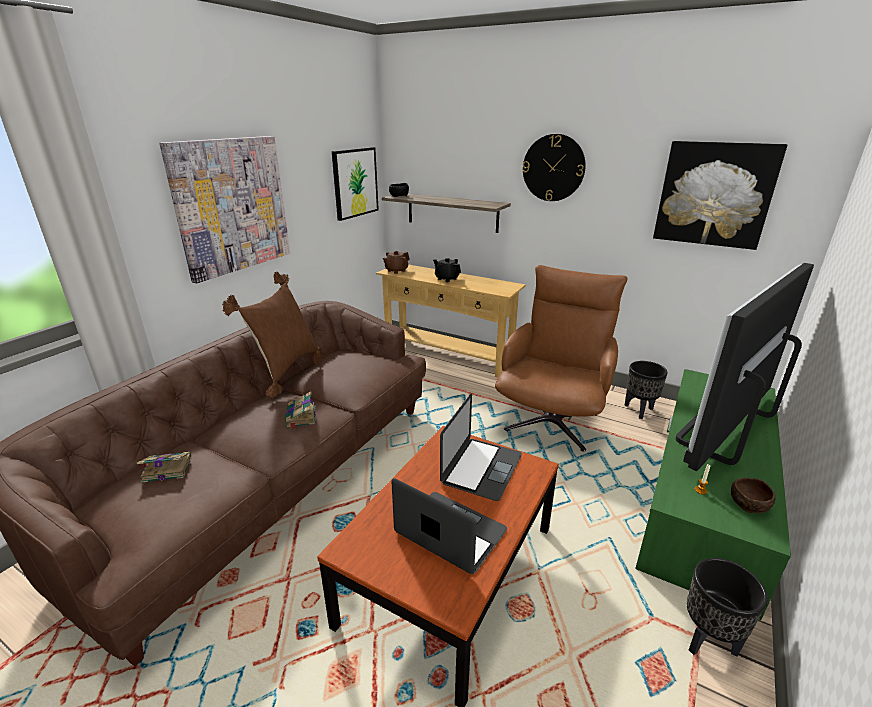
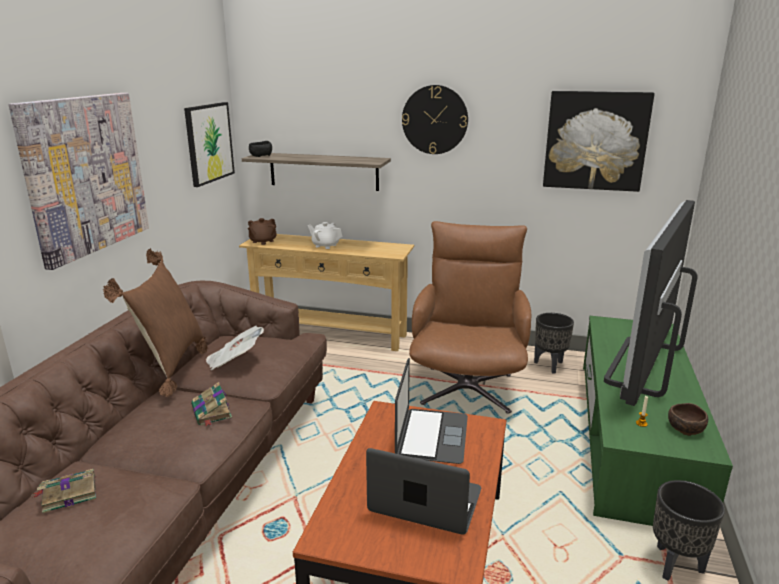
camera: 15 degrees left, 5 degrees down
(338, 374) = (234, 361): none -> newspaper
(446, 279) = (325, 245): black teapot -> white teapot

